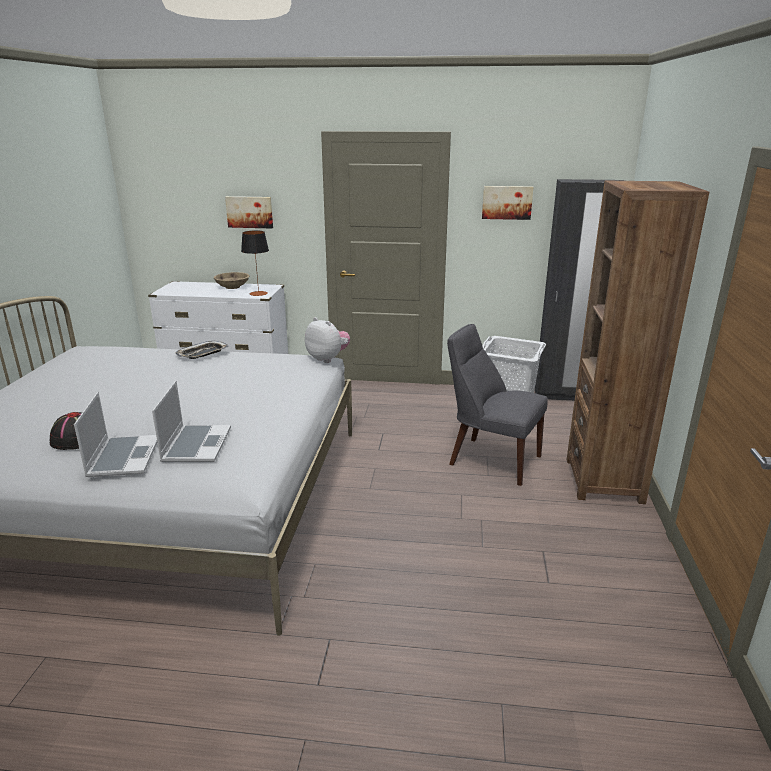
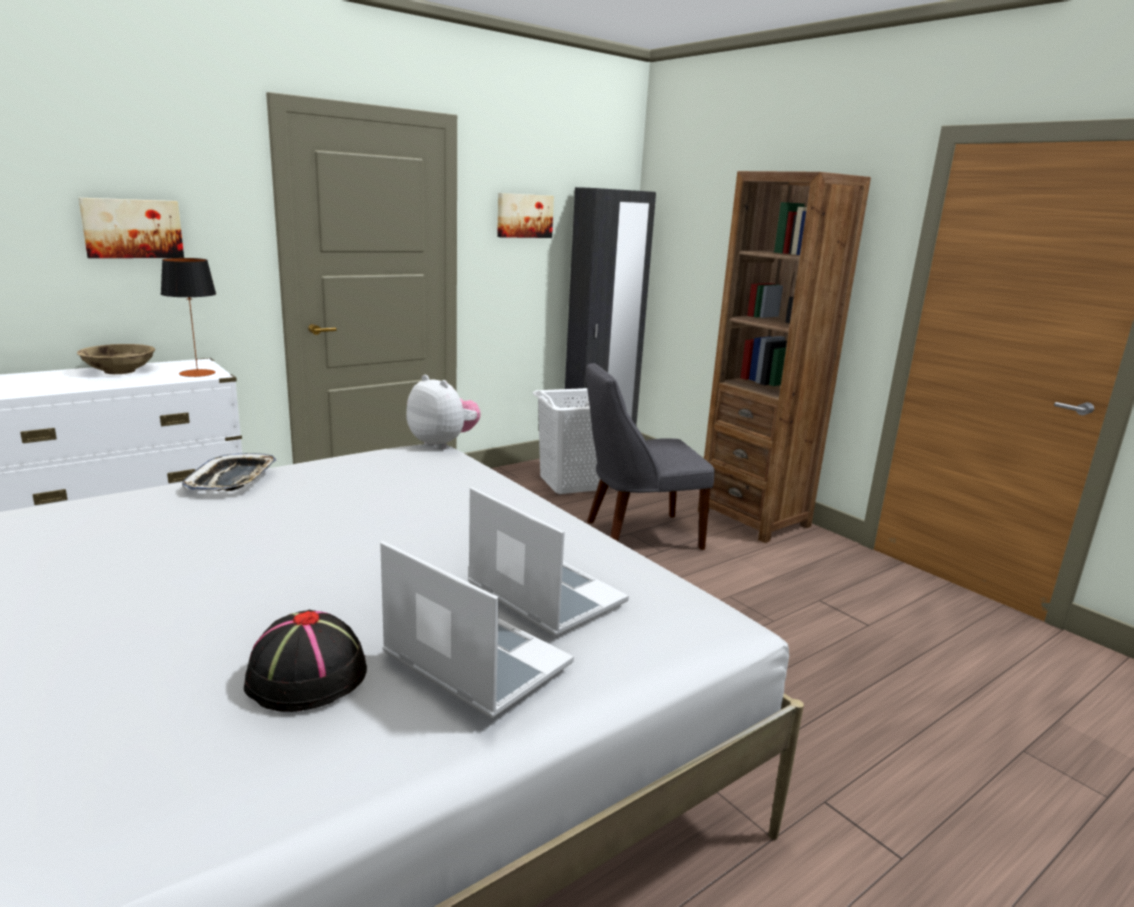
camera: 45 degrees left, 5 degrees down
(328, 359) = (443, 444): plush toy -> plush toy turned 45 degrees clockwise

